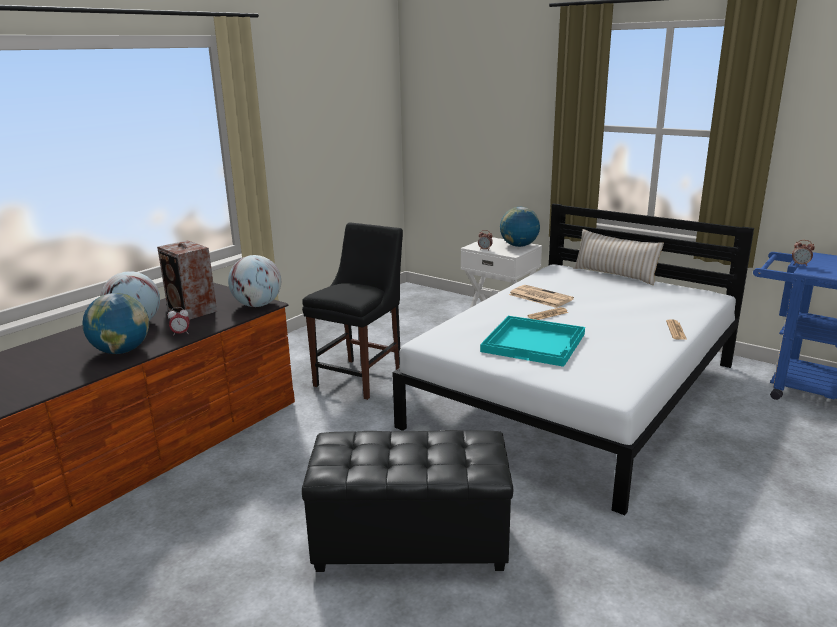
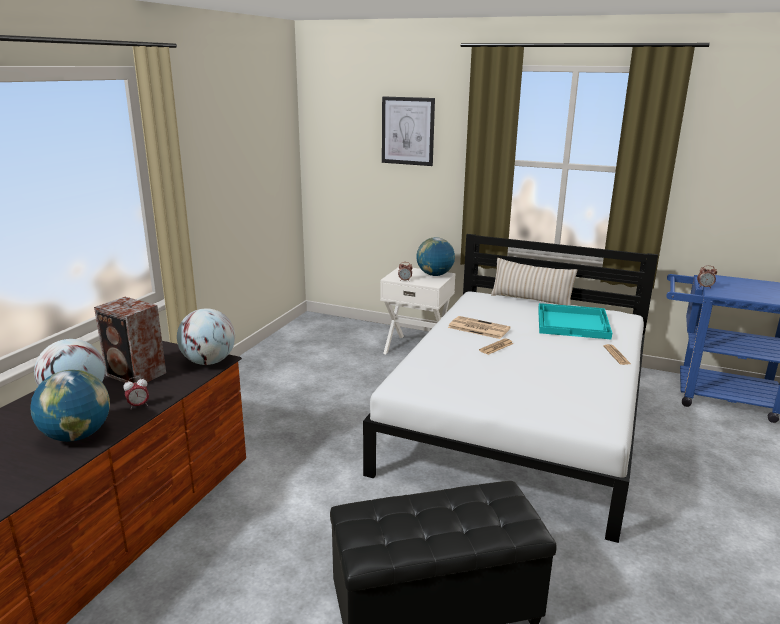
camera: 15 degrees left, 0 degrees up
(361, 377) = (305, 421): black chair -> none
(501, 97) = (408, 131): none -> picture
(534, 342) = (501, 379): turquoise tray -> turquoise tray (573, 323)

